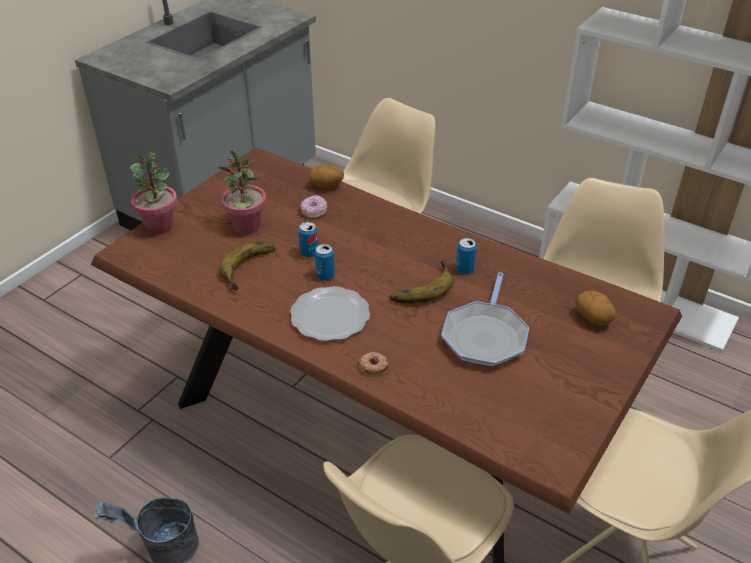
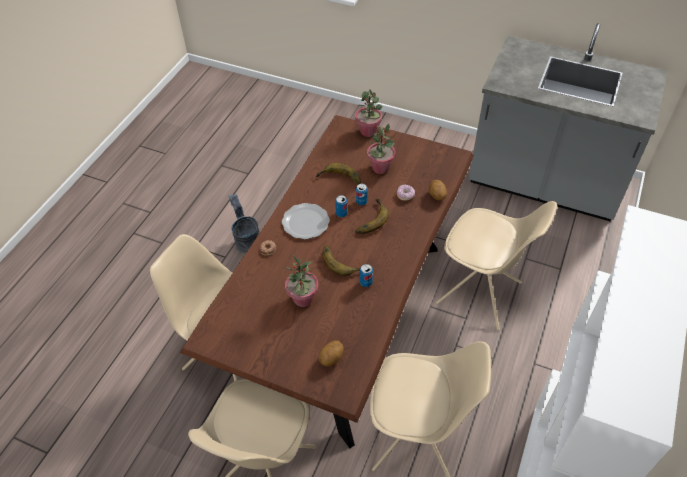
camera: 80 degrees right, 10 degrees up
(347, 251) = (369, 219): none -> banana
(485, 336) = (303, 299): frying pan -> potted plant

